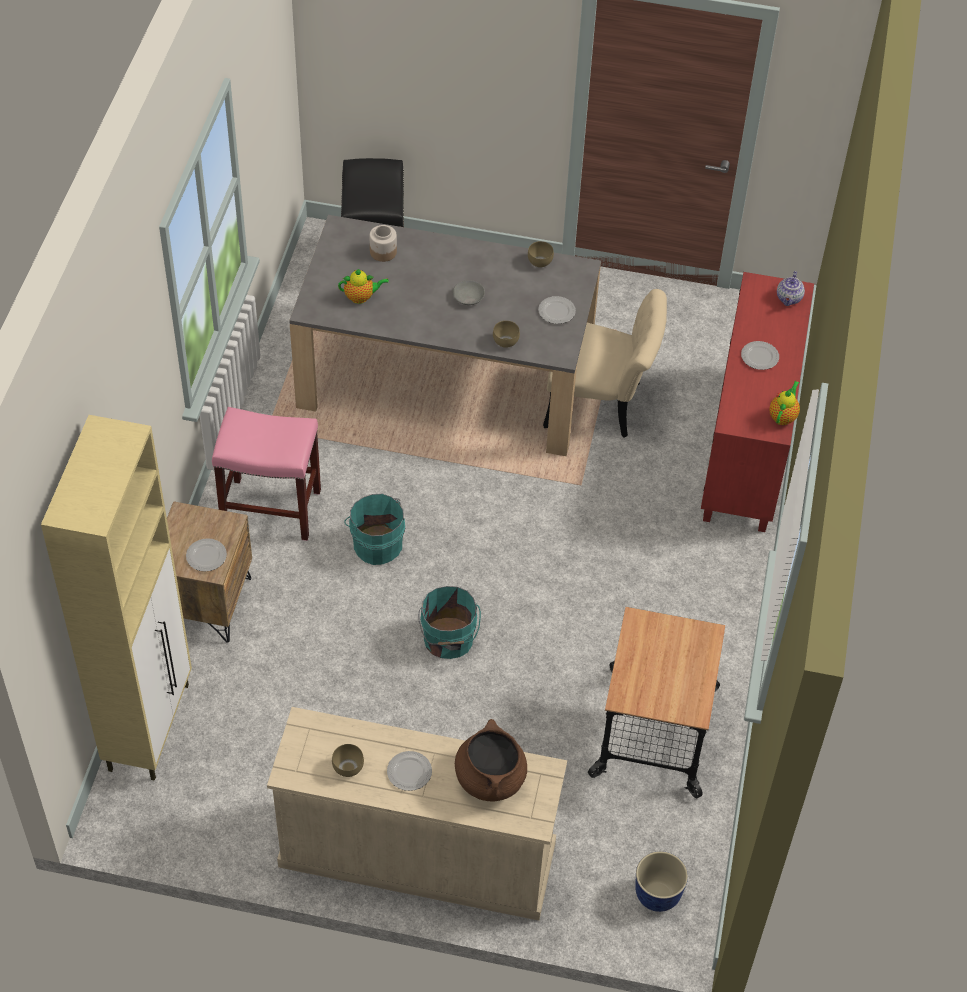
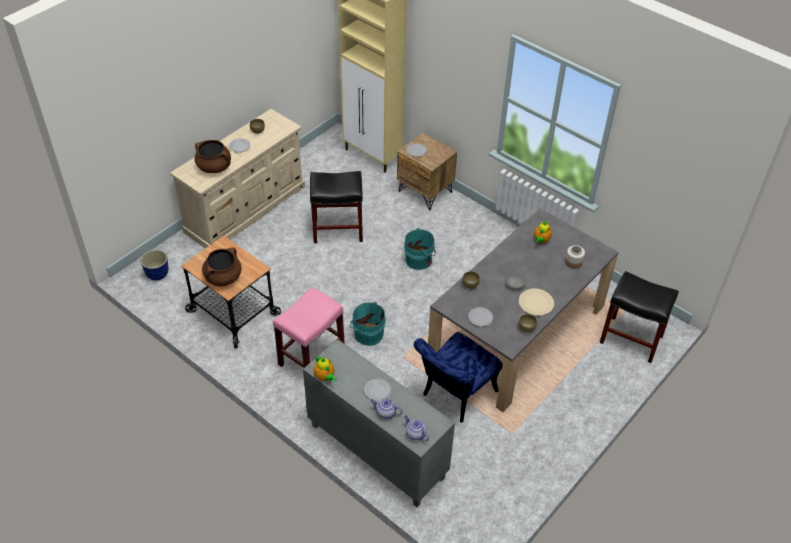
camera: 120 degrees right, 5 degrees down
(270, 509) = (467, 230): pink stool -> pink stool (312, 357)
(378, 684) = (338, 229): none -> black stool
(448, 640) = (344, 262): turquoise bucket -> turquoise bucket (367, 333)
(488, 267) = (536, 303): none -> beige plate
(602, 405) = (454, 395): beige chair -> blue chair
(689, 656) = (223, 277): none -> brown cooking pot
(747, 449) = (375, 451): red cabinet -> grey cabinet
(784, 336) = (385, 413): none -> teapot

